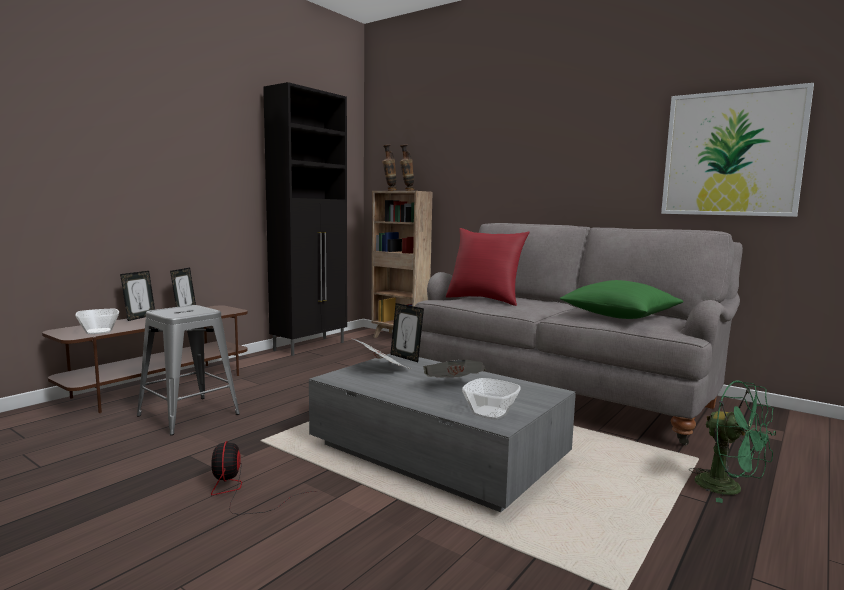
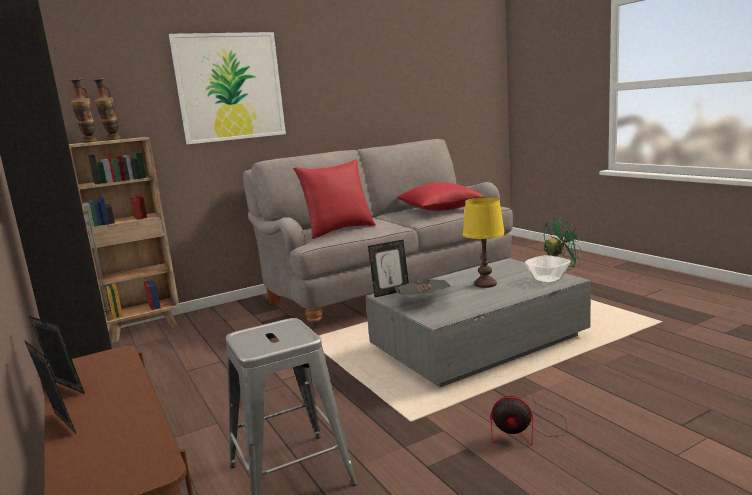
camera: 65 degrees left, 5 degrees up
(99, 331) = (144, 450): bowl -> none
(453, 386) = (485, 284): newspaper -> yellow table lamp
(619, 316) = (439, 209): green pillow -> red pillow
(732, 154) = (412, 84): picture -> picture (230, 87)

